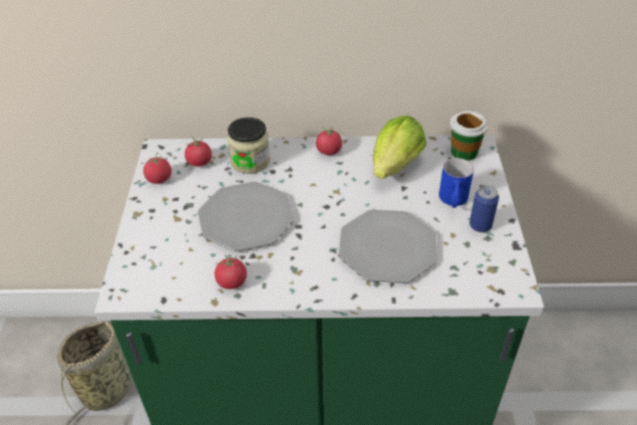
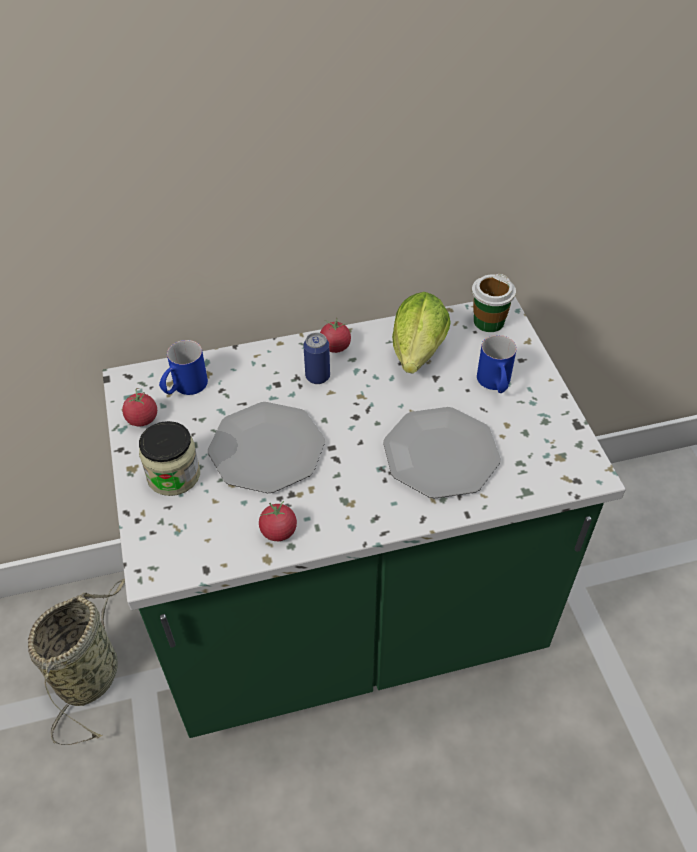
camera: 15 degrees left, 5 degrees up
(199, 162) = (184, 388): tomato -> blue mug
(250, 161) = (246, 376): jar -> jar (173, 475)
(480, 225) = (533, 408): can -> can (317, 377)

